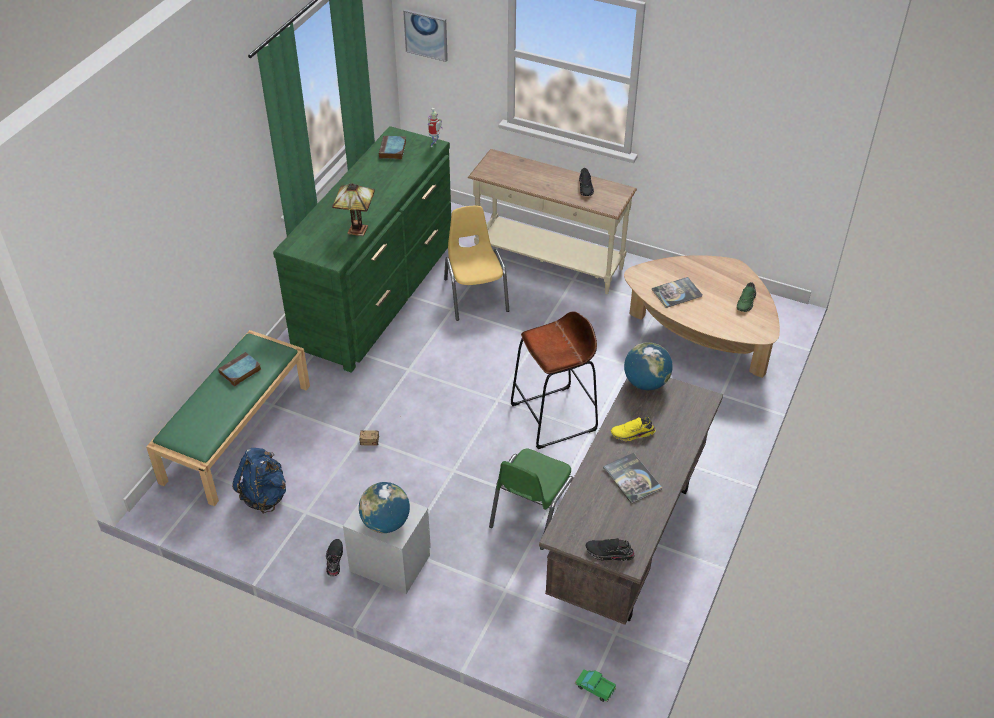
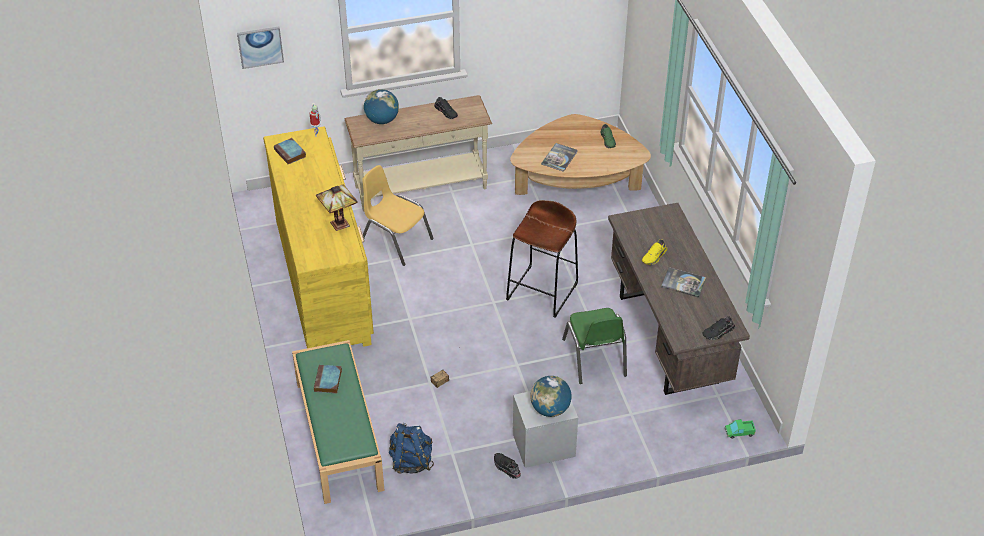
camera: 40 degrees left, 0 degrees up
(377, 294) = (323, 279): green dresser -> yellow dresser
(646, 383) = (627, 221): globe -> globe (382, 120)

